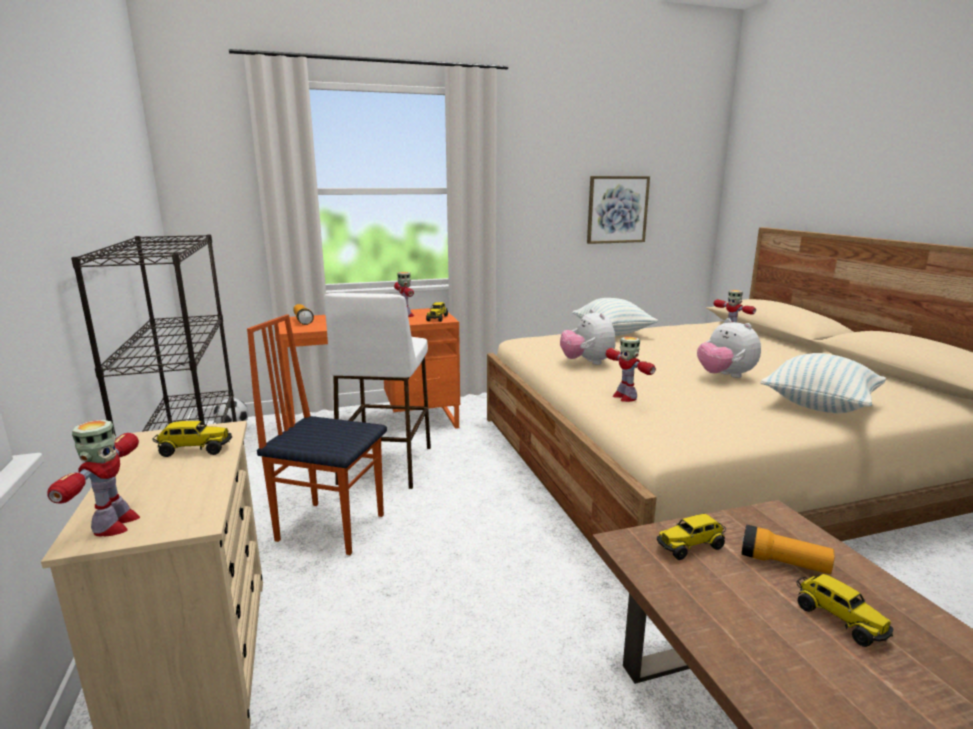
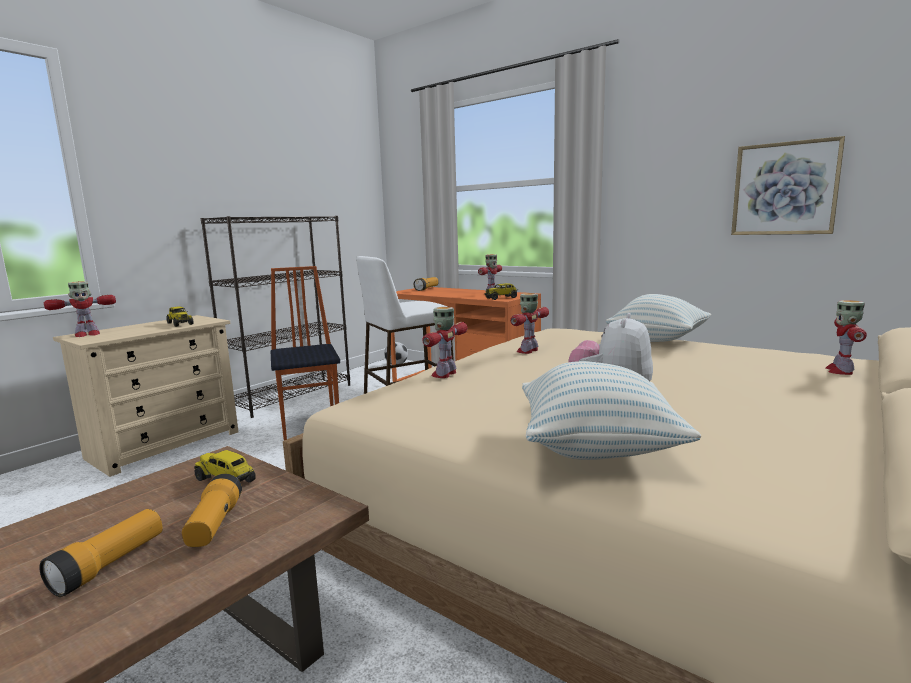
camera: 55 degrees right, 5 degrees down
(587, 362) = (528, 351): plush toy -> toy robot
(839, 620) = (109, 565): toy truck -> flashlight

